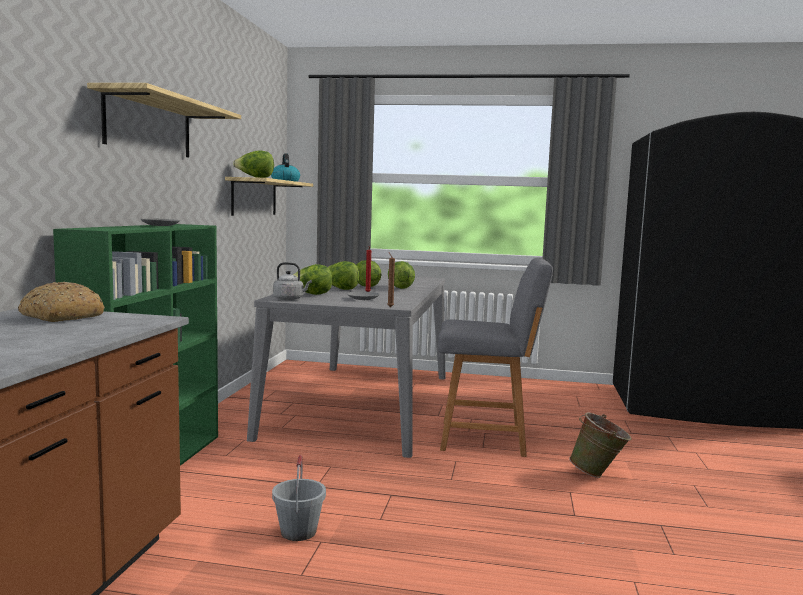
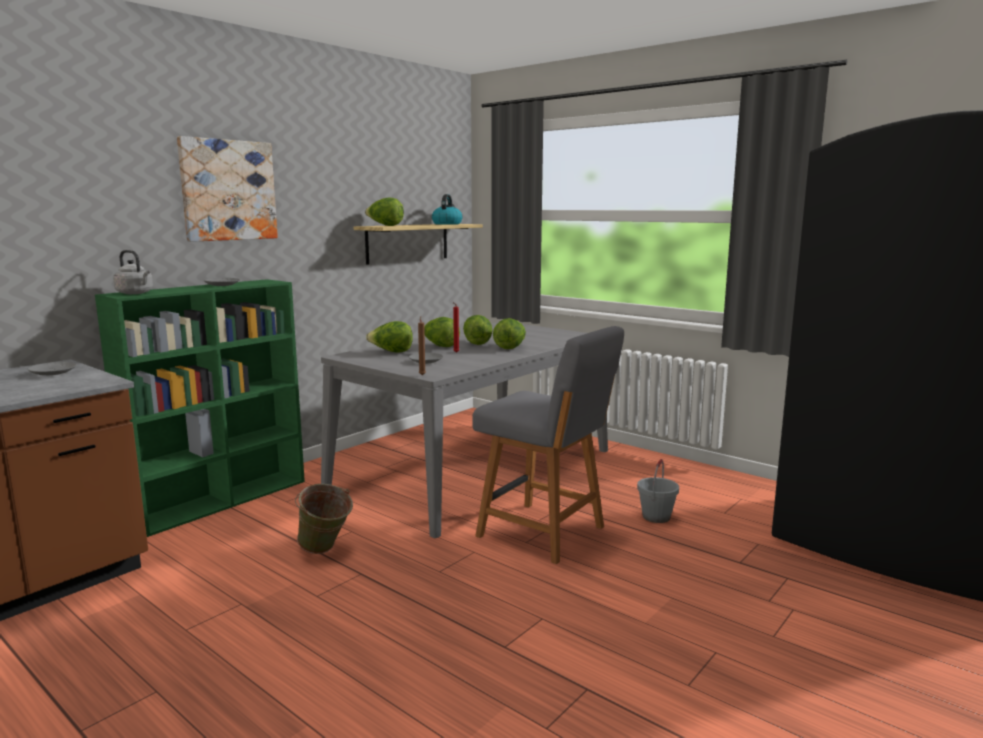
camera: 30 degrees right, 5 degrees up
(60, 316) = (53, 373): bread -> grey plate
(149, 126) = (228, 190): shelf -> picture
(290, 299) = (356, 357): grey kettle -> grey kettle (136, 293)
(299, 532) = (238, 589): grey bucket -> grey bucket (656, 517)
(598, 475) = (608, 606): green bucket -> green bucket (325, 551)

